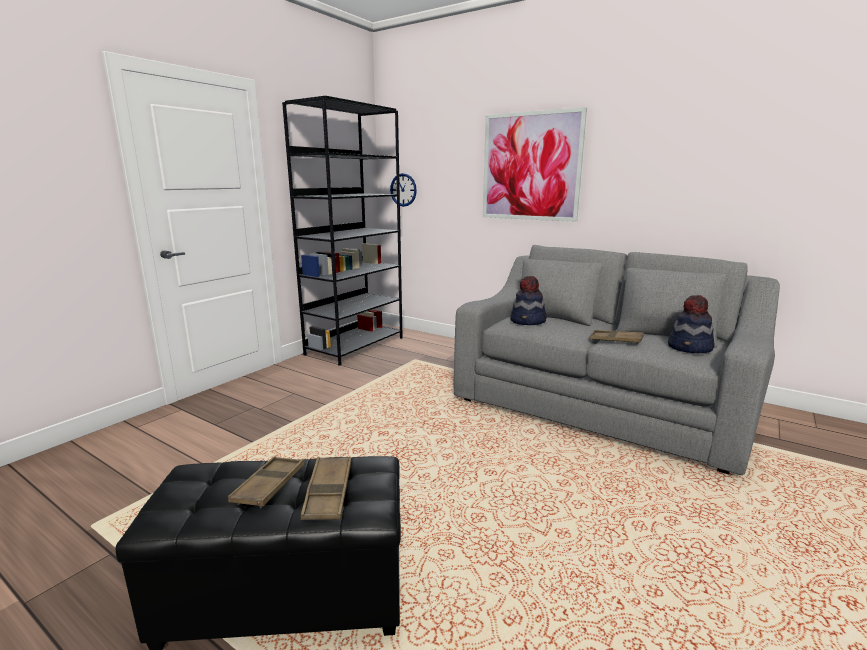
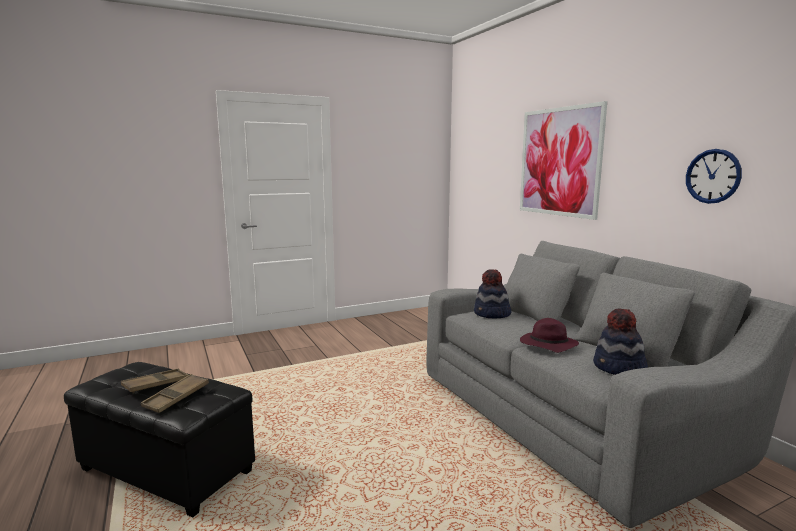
camera: 30 degrees right, 5 degrees down
(355, 346) = (402, 318): black bookcase -> none
(403, 190) = (465, 181): wall clock -> wall clock (713, 176)
(615, 340) = (547, 345): brown tray -> purple hat

